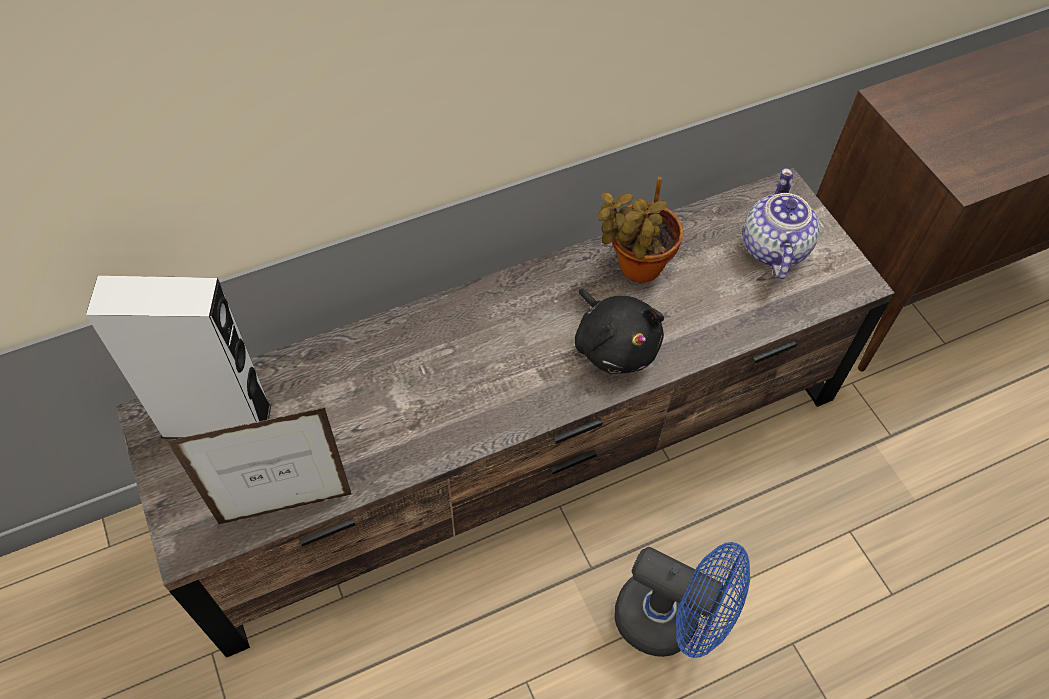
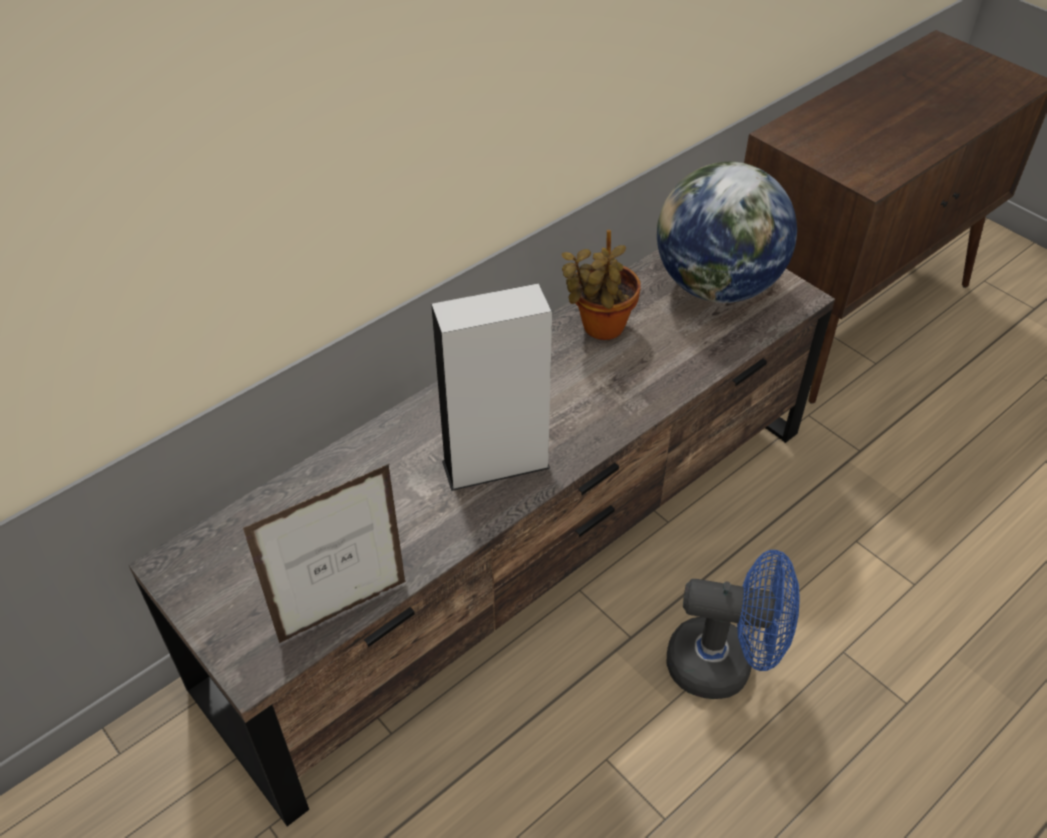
camera: 15 degrees left, 10 degrees down
(217, 420) = (241, 551): grey speaker -> grey speaker (496, 464)
(614, 345) = (606, 395): black plush toy -> none
(773, 248) = (716, 287): teapot -> globe

